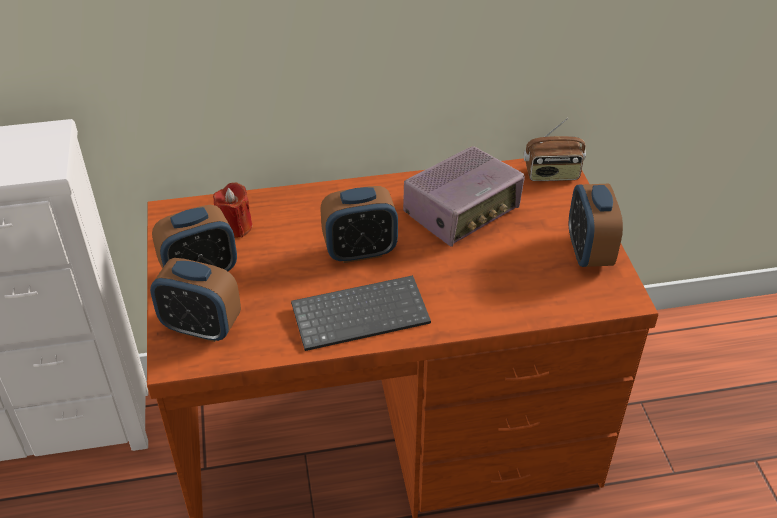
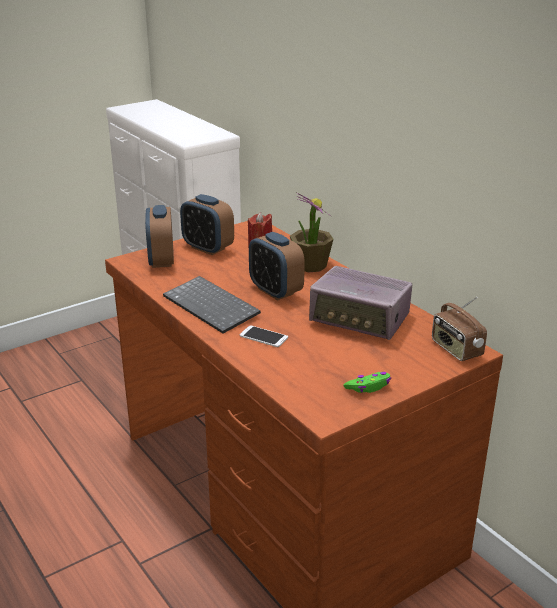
camera: 65 degrees right, 15 degrees down
(317, 204) = (310, 265): none -> potted plant
(456, 293) = (263, 337): none -> phone
(588, 252) = (369, 387): alarm clock -> green game controller

